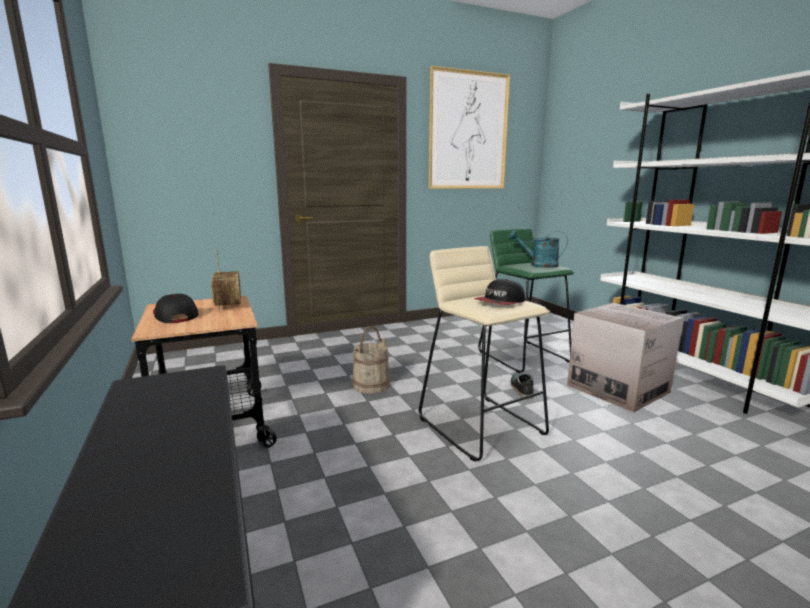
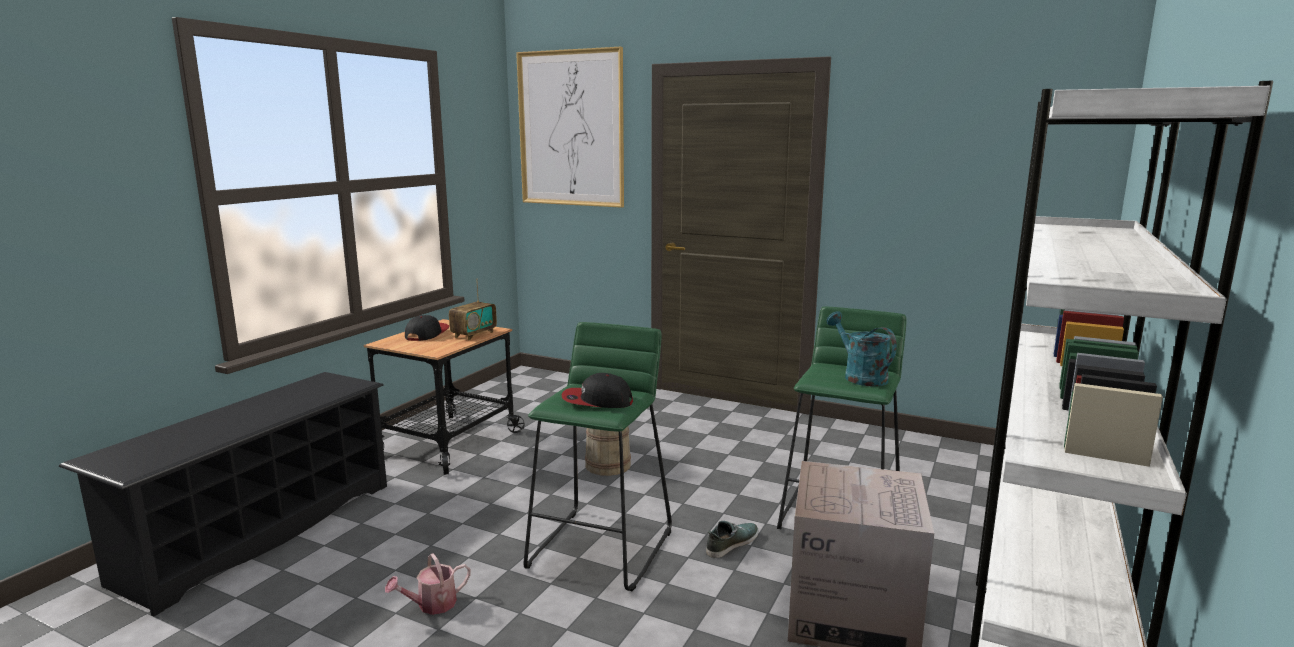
camera: 50 degrees right, 0 degrees up
(468, 131) = (941, 131): picture -> picture (571, 129)
(481, 425) = (602, 548): beige stool -> green stool
(486, 523) = (431, 605): none -> watering can

